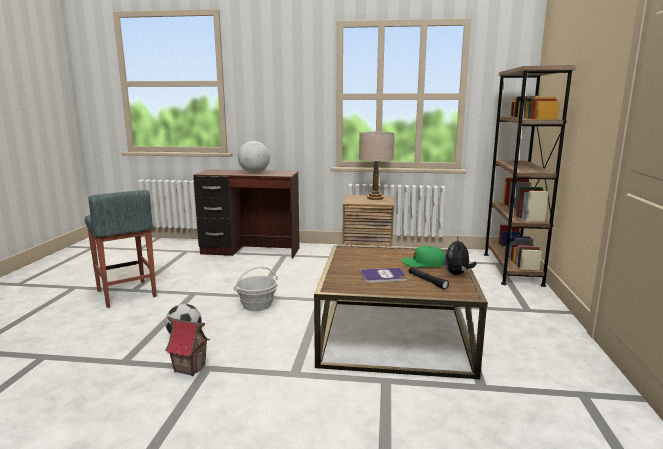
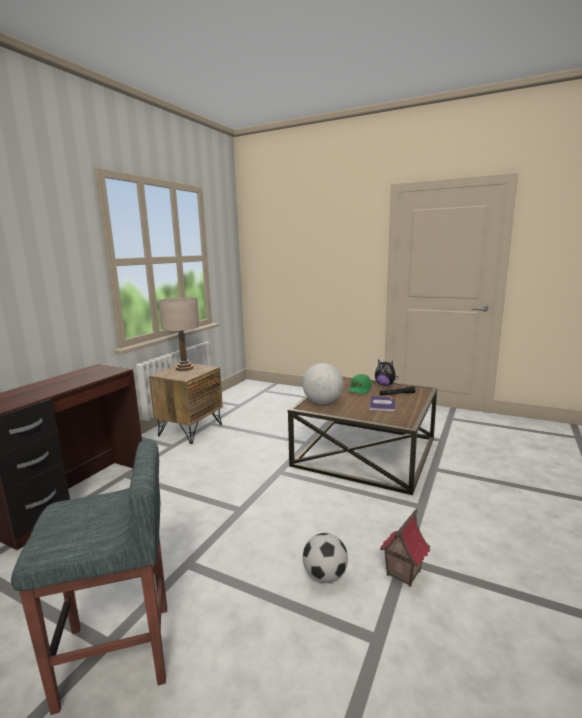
camera: 70 degrees left, 0 degrees up
(254, 172) = (65, 381): globe -> globe (322, 402)
(257, 305) = (266, 511): basket -> none
(512, 269) = (278, 389): brown bookcase -> none

